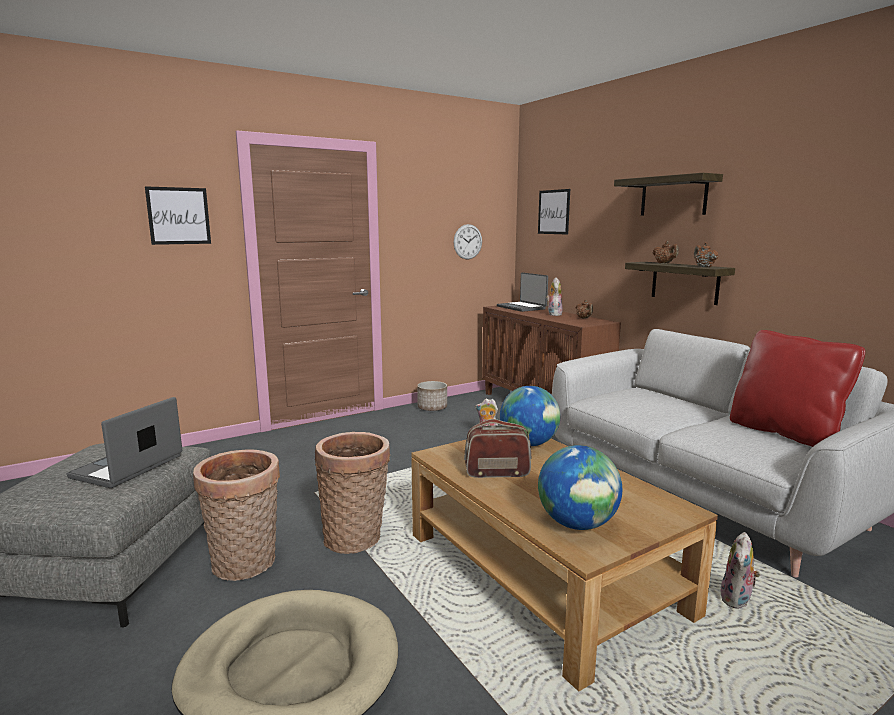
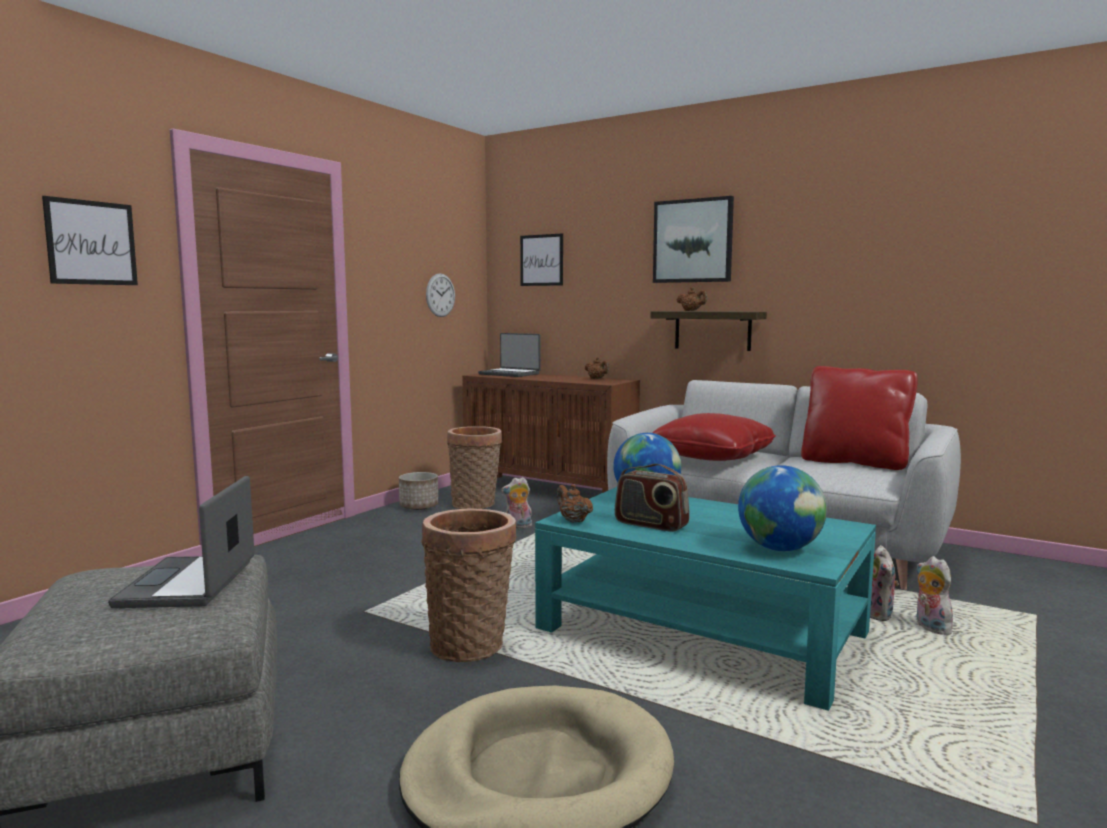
camera: 25 degrees left, 5 degrees down
(246, 565) = (359, 699): basket -> basket (476, 505)
(497, 472) = (651, 524): radio -> radio turned 120 degrees counterclockwise
(543, 572) = (702, 631): brown coffee table -> turquoise coffee table
(553, 314) = (558, 377): plush toy -> plush toy (930, 627)
(640, 406) = (712, 457): none -> red pillow
(673, 196) = (693, 241): shelf -> picture
(703, 267) = (739, 311): brown teapot -> brown teapot (573, 520)

